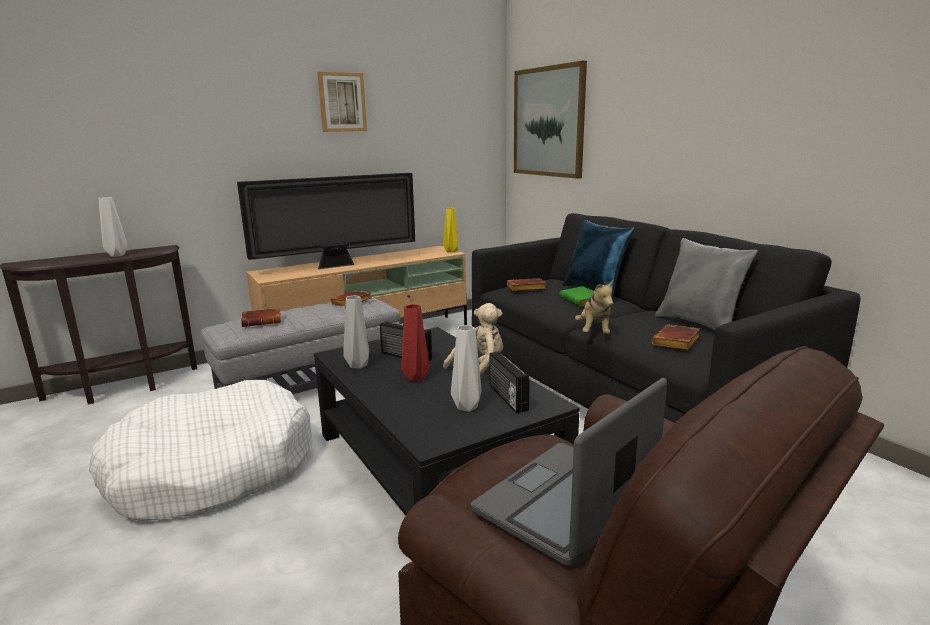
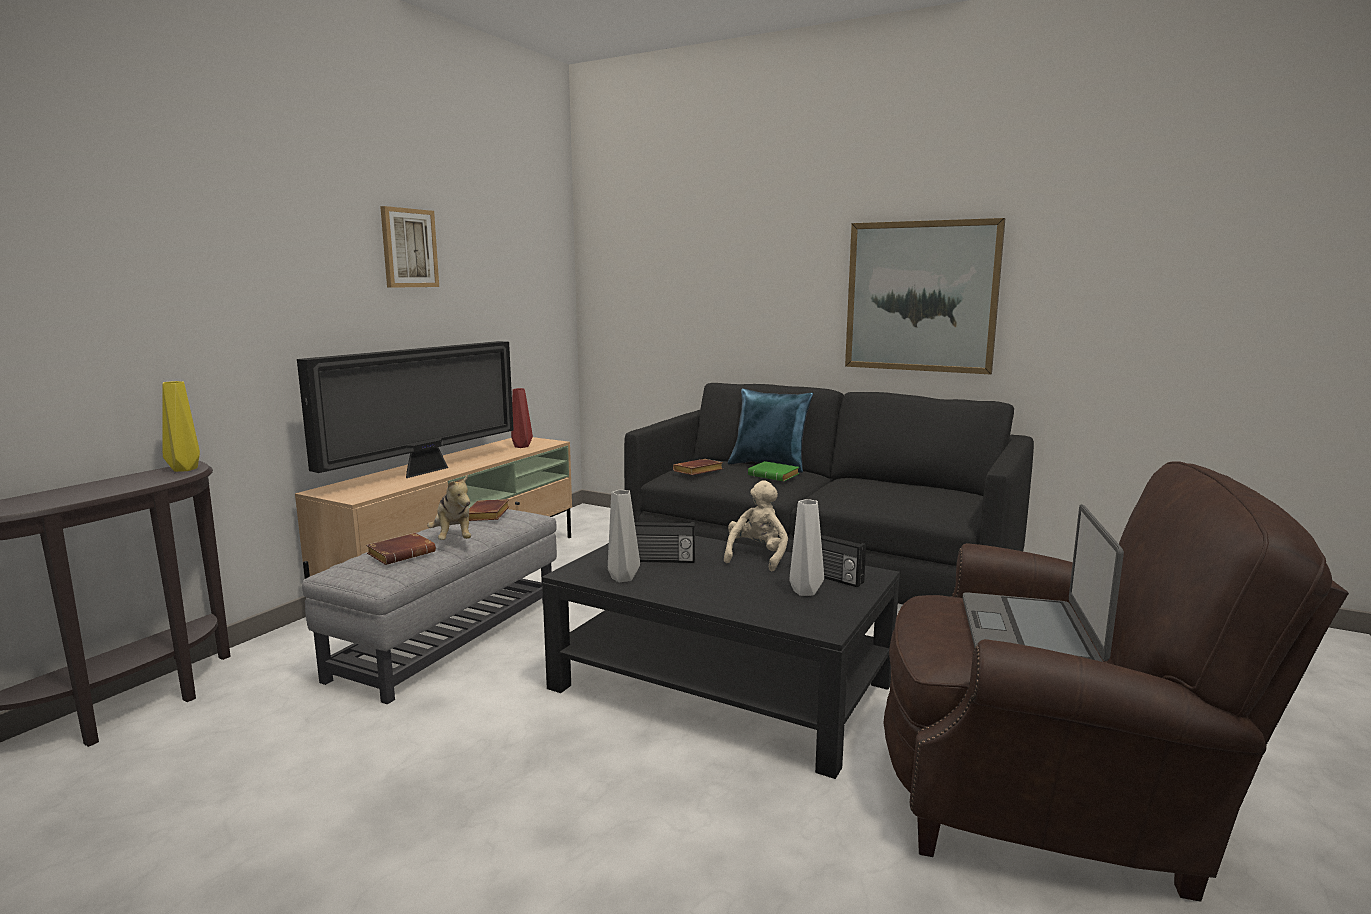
camera: 30 degrees left, 5 degrees down
(117, 255) = (133, 483): white vase -> none
(212, 469) = (447, 764): white dog bed -> none
(415, 378) = (710, 578): red vase -> red vase (522, 446)
(451, 251) = (548, 440): yellow vase -> yellow vase (186, 469)
(548, 122) = (646, 279): picture -> picture (921, 296)
(594, 332) = (824, 504): plush toy -> plush toy (453, 539)
(677, 342) = (916, 500): brown book -> none
(700, 325) = (907, 484): grey pillow -> none

